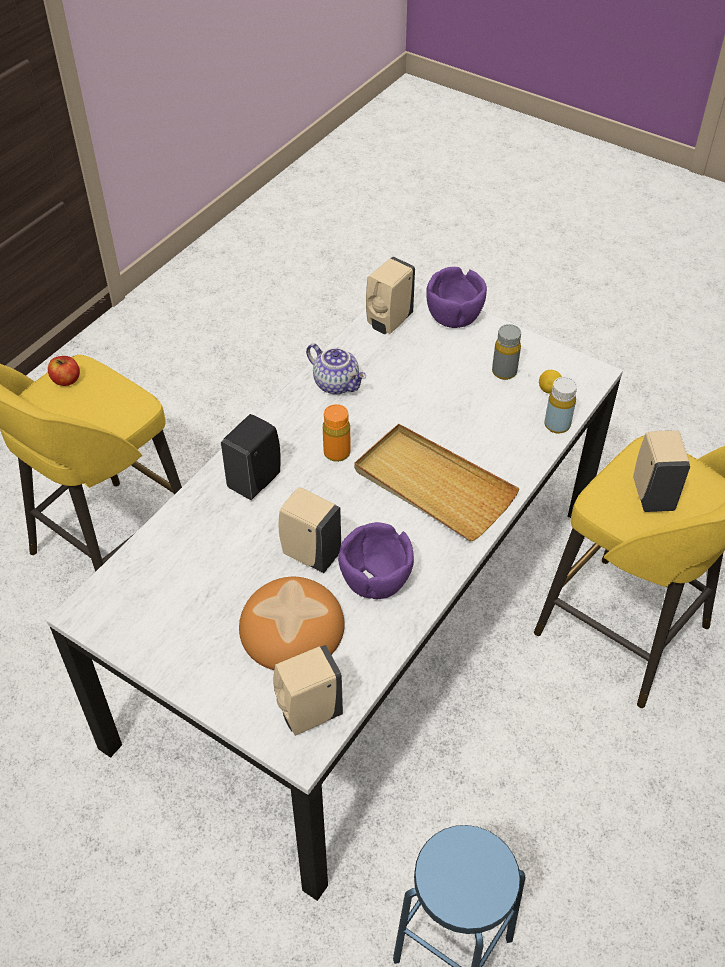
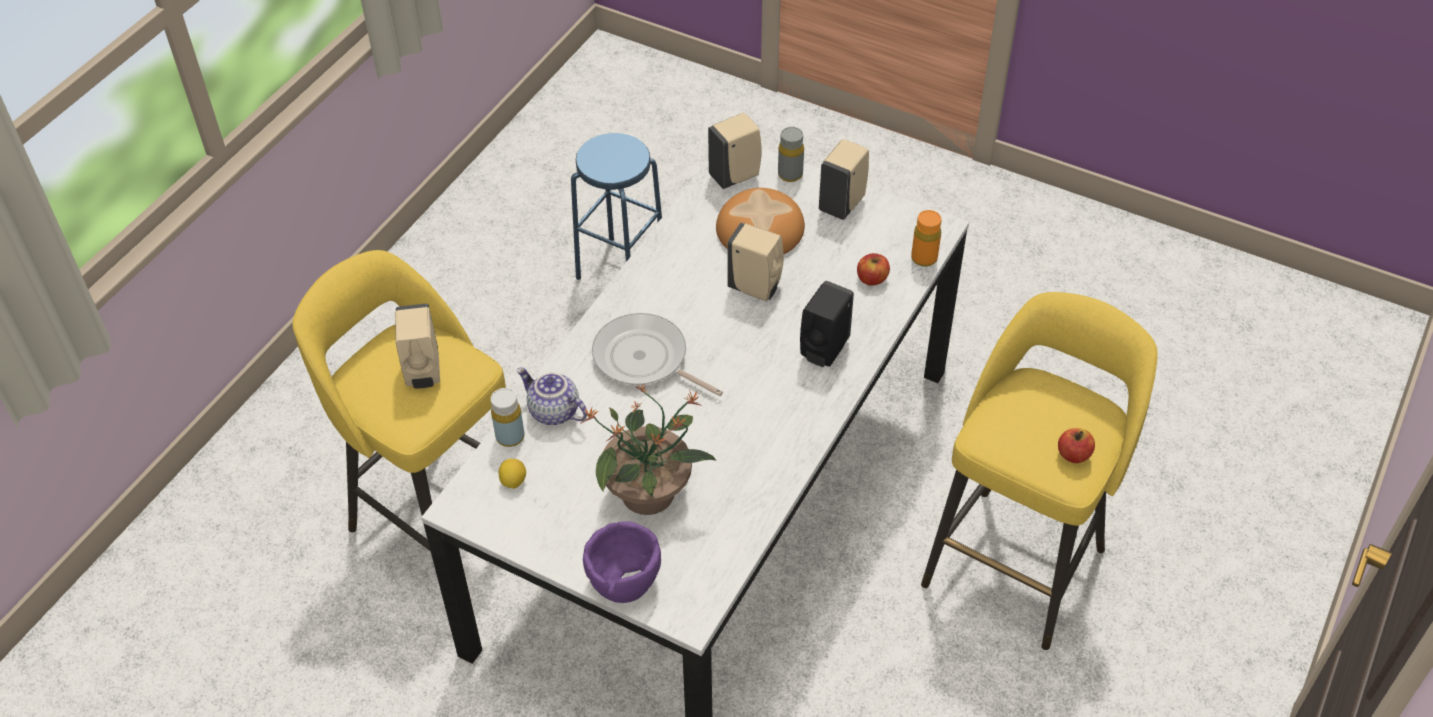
camera: 175 degrees right, 0 degrees up
(183, 554) = (872, 279): none -> apple
(337, 383) = (759, 469): teapot -> teapot (553, 412)
(337, 453) = (746, 386): orange bottle -> orange bottle (924, 258)
(375, 581) = (694, 270): purple bowl -> none
(388, 322) = (708, 564): beige soap dispenser -> beige soap dispenser (842, 203)
(432, 372) = (650, 493): none -> potted plant
(433, 485) = (645, 359): beige tray -> frying pan
(504, 372) = (564, 501): grey bottle -> grey bottle (790, 174)

